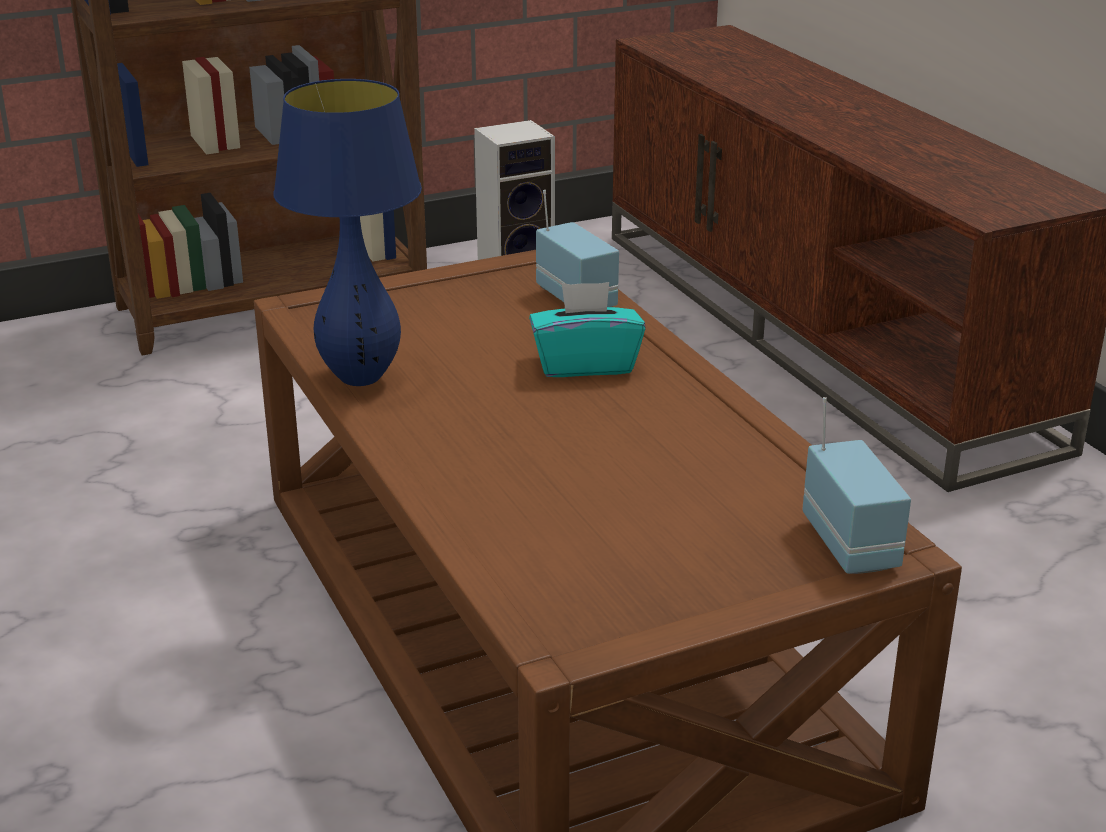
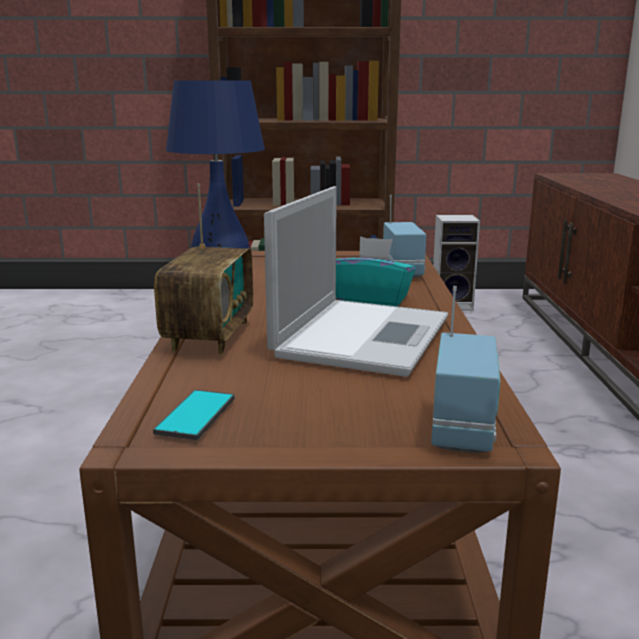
camera: 25 degrees right, 10 degrees down
(457, 478) = (209, 335): none -> radio
(579, 599) = (195, 415): none -> phone
(639, 435) = (363, 335): none -> laptop

